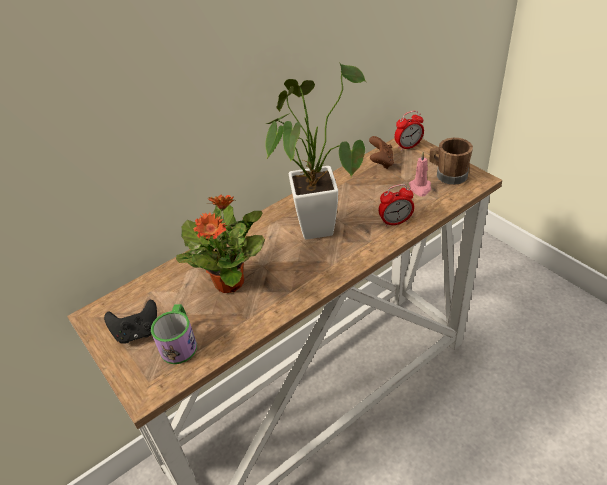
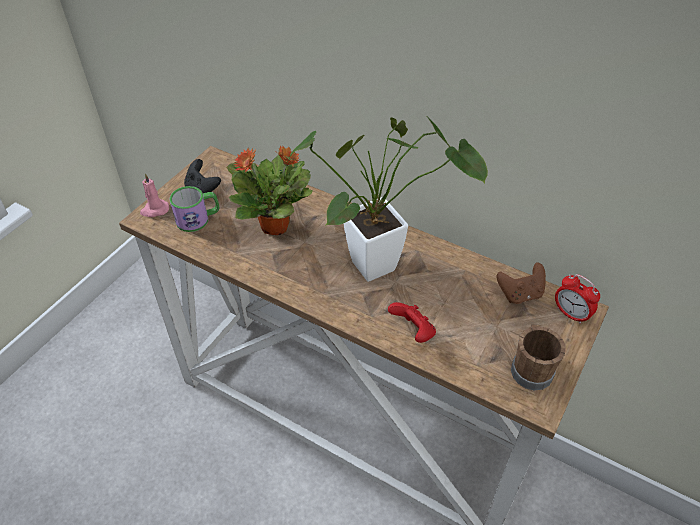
camera: 65 degrees right, 5 degrees up
(395, 222) = (413, 332): alarm clock -> red game controller
(420, 188) = (488, 343): pink candle -> pink candle (154, 210)

